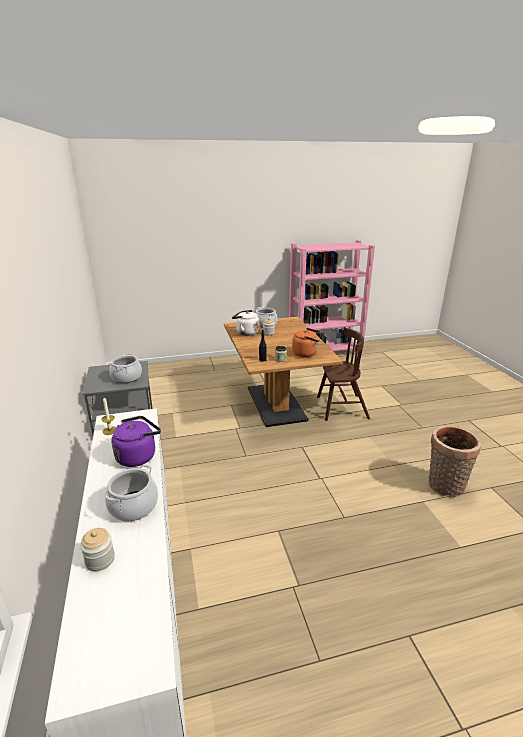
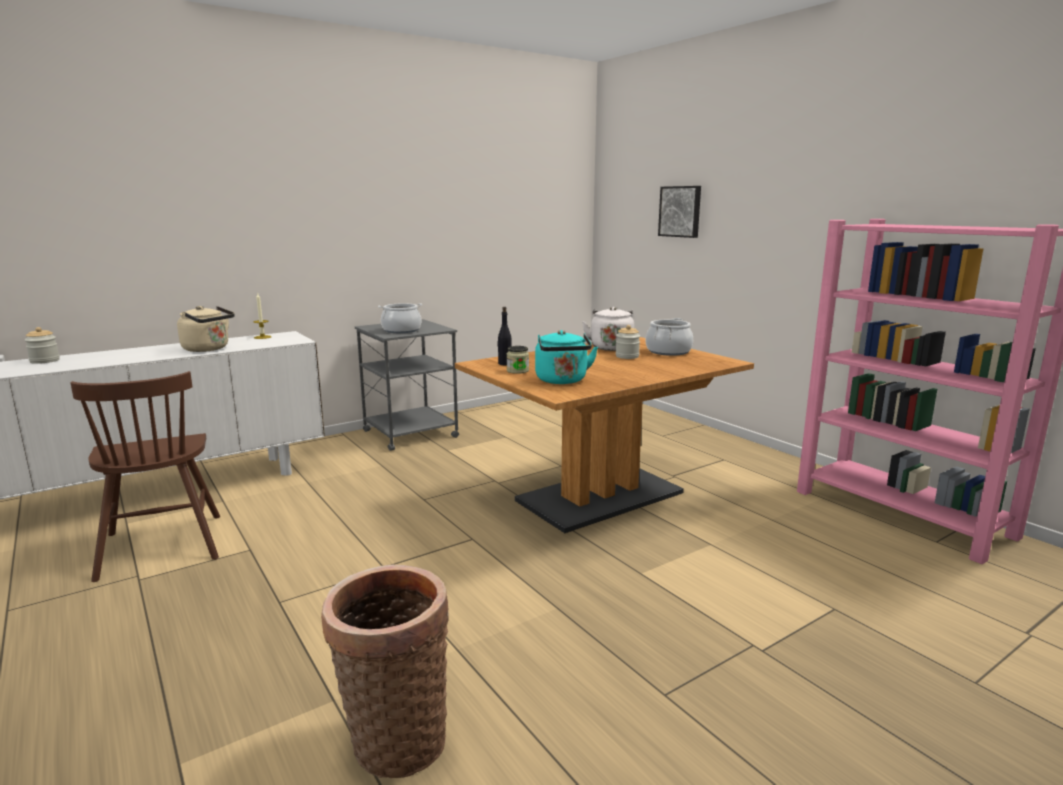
camera: 70 degrees right, 10 degrees down
(134, 506) = (117, 358): cooking pot -> none
(138, 456) = (208, 349): purple kettle -> beige kettle
(174, 245) = (680, 211): none -> picture
(306, 353) = (562, 381): orange kettle -> turquoise kettle
(338, 407) = (649, 559): brown chair -> brown chair (162, 542)

